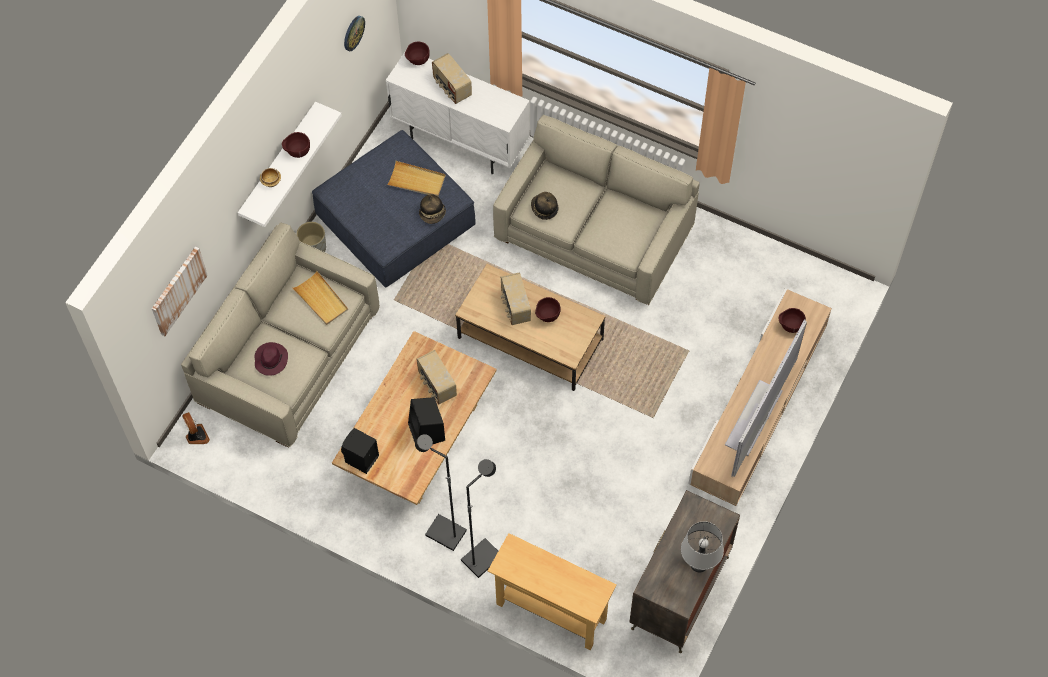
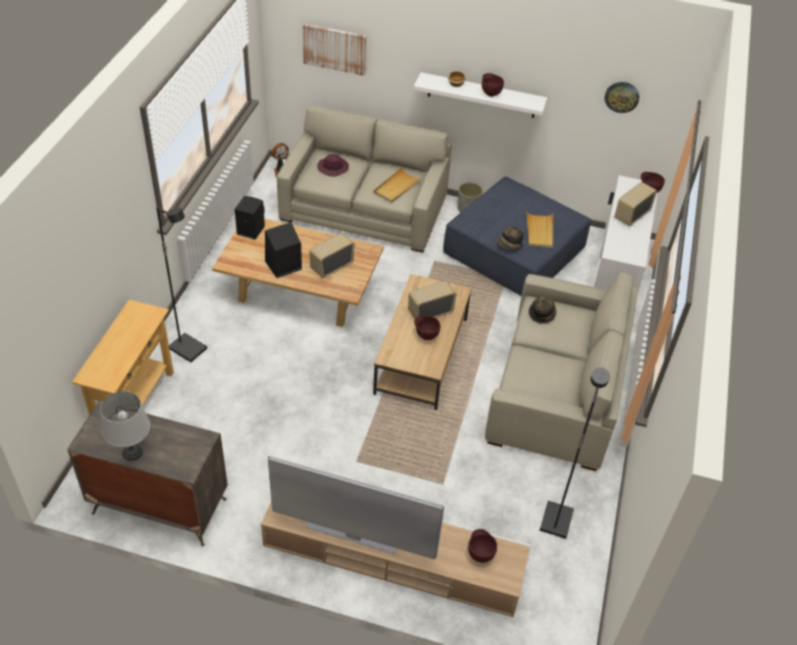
camera: 75 degrees right, 15 degrees down
(445, 534) = (210, 321): black floor lamp -> black floor lamp (555, 520)

